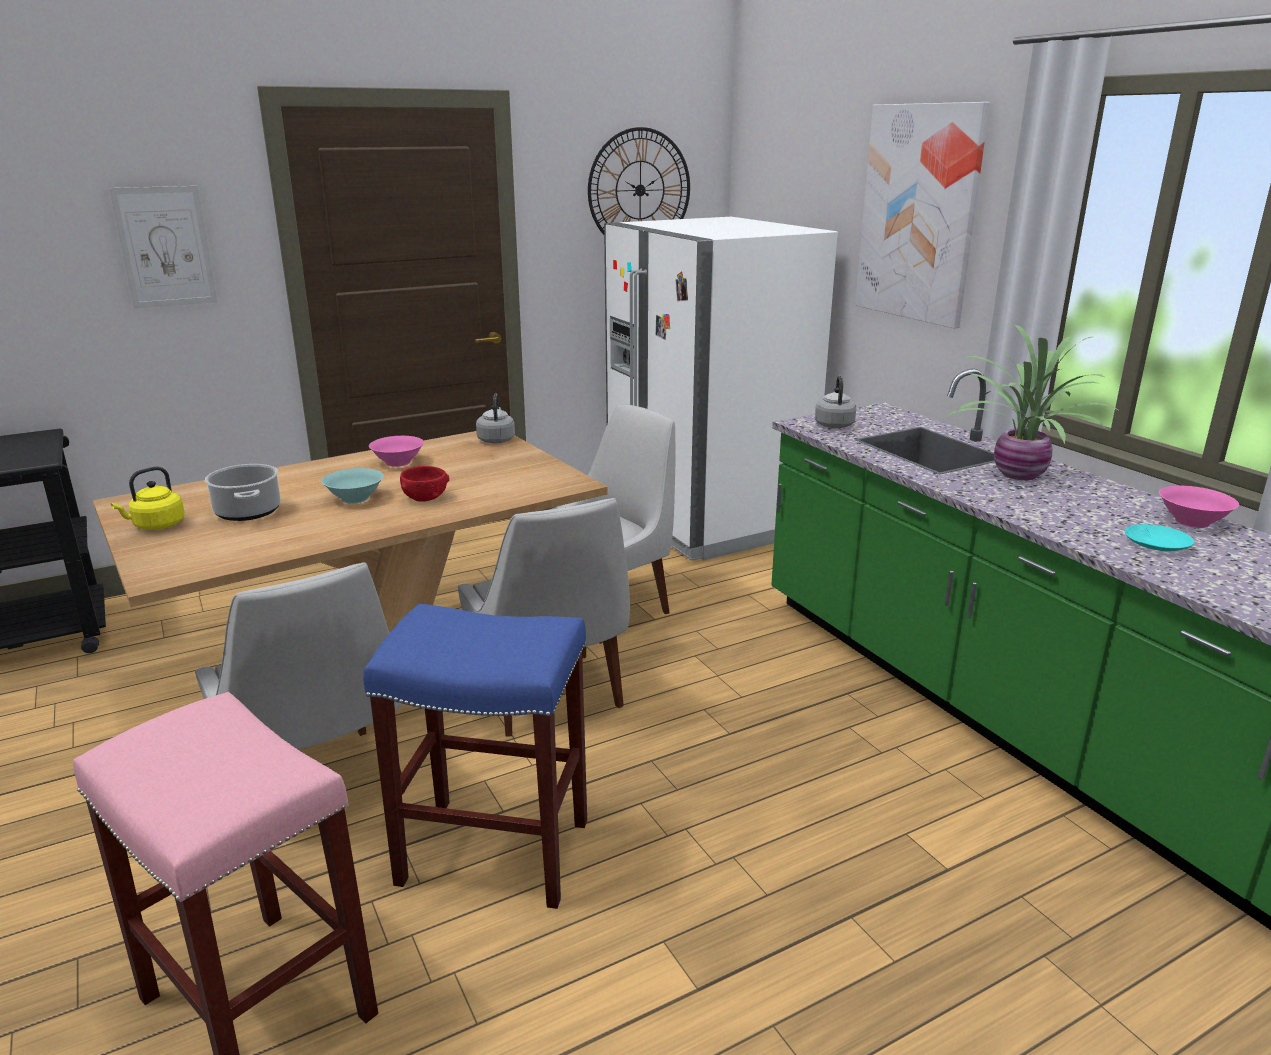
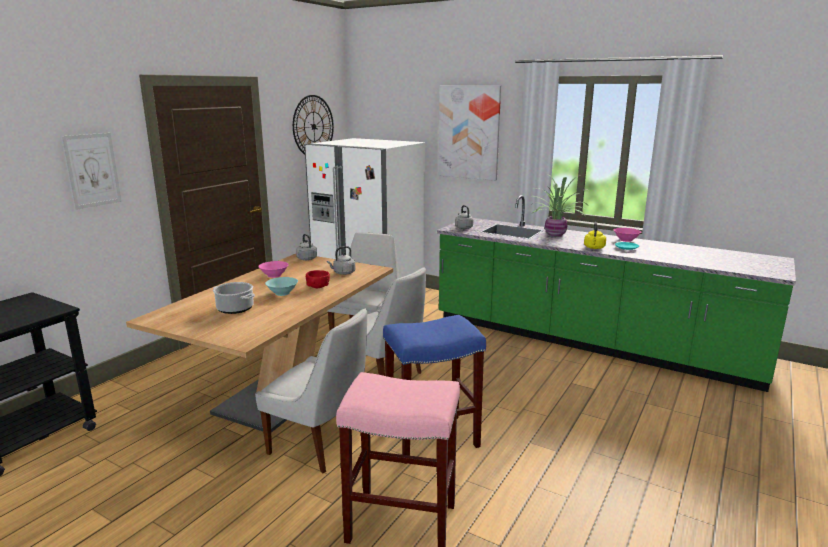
camera: 30 degrees left, 5 degrees down
(156, 526) = (195, 324): yellow kettle -> yellow kettle (594, 248)
(506, 480) = (343, 273): none -> grey kettle

